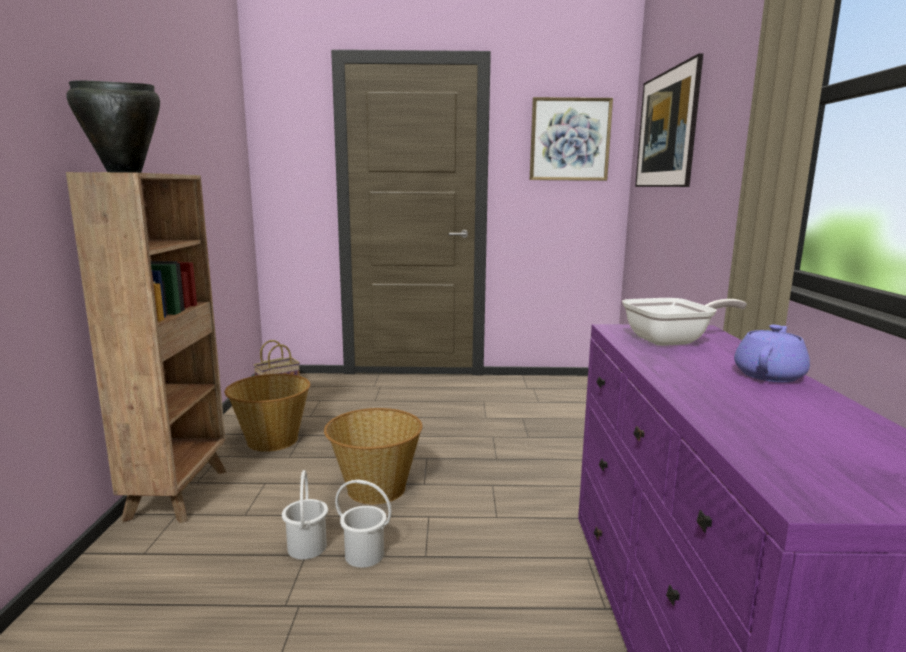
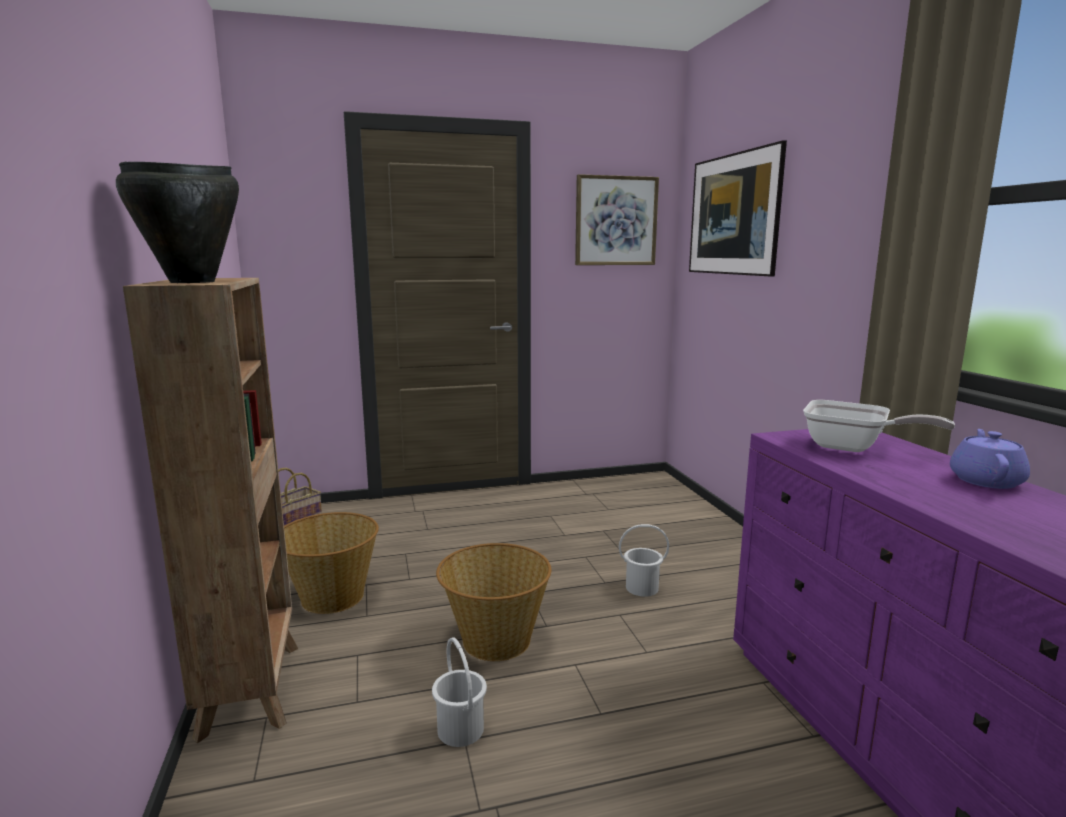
camera: 15 degrees left, 0 degrees up
(364, 555) = (533, 726): white bucket -> white bucket (642, 588)
(673, 341) = (853, 448): frying pan -> frying pan turned 60 degrees clockwise

